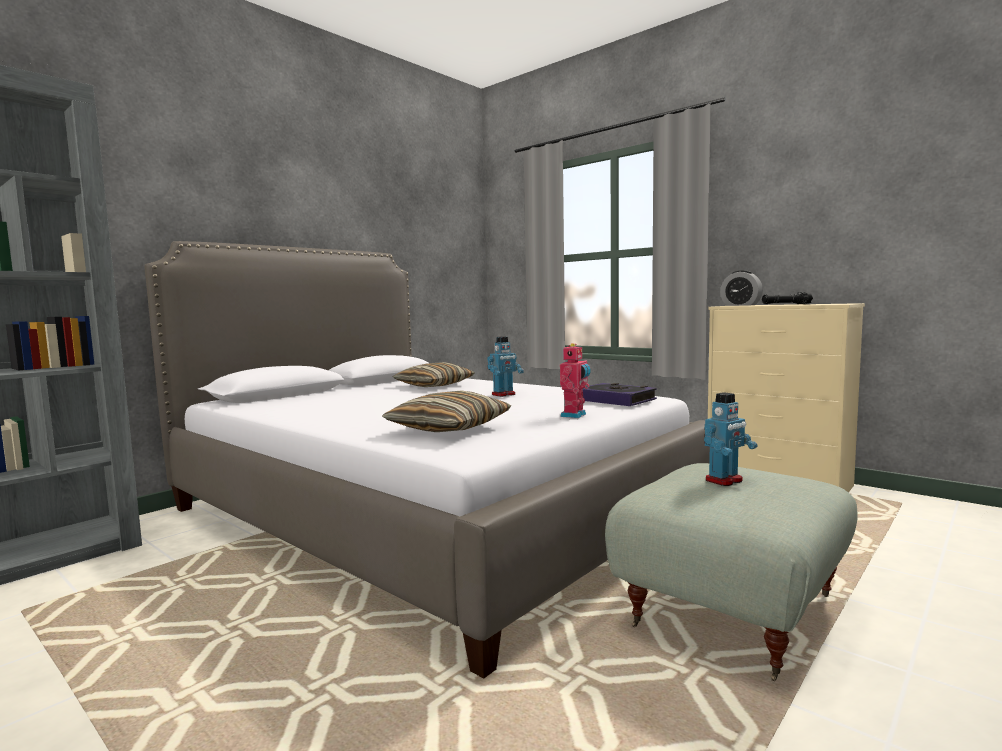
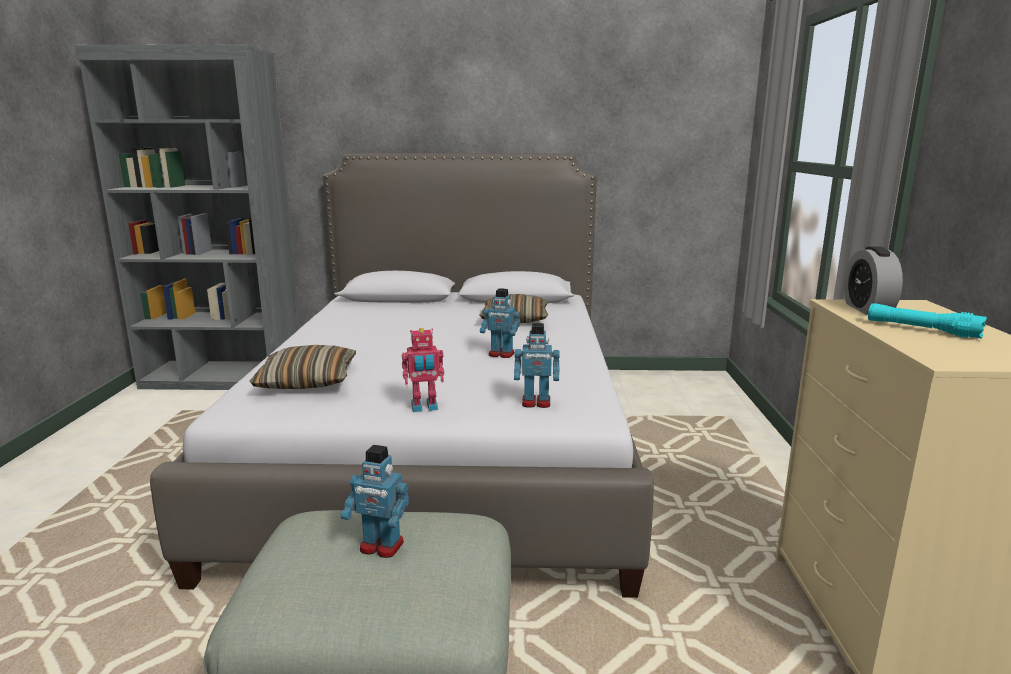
camera: 50 degrees right, 10 degrees up
(615, 400) = (536, 403): book -> toy robot
(786, 304) = (921, 330): black flashlight -> turquoise flashlight

